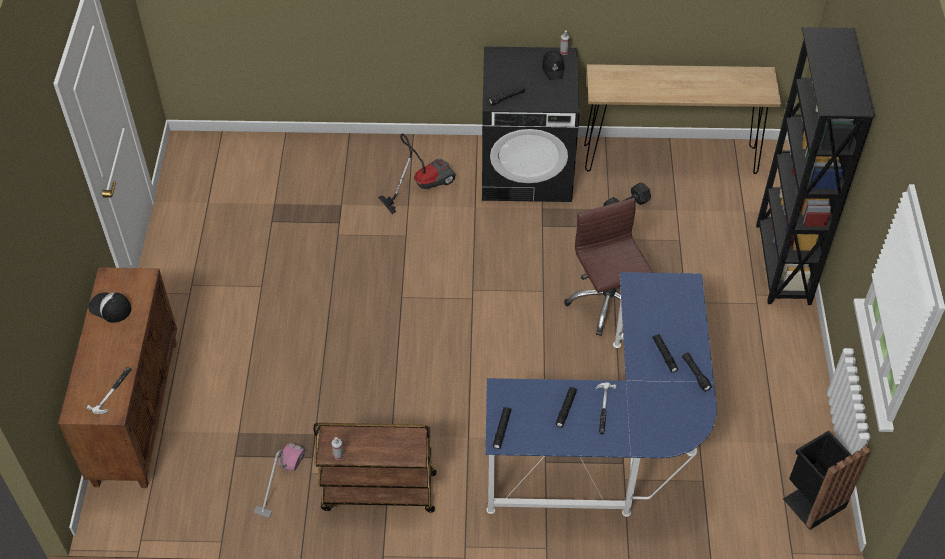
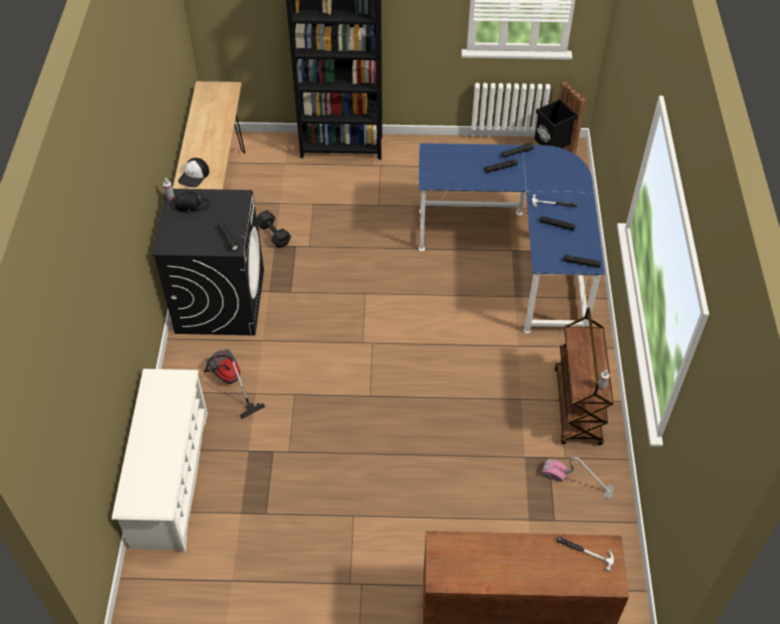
camera: 90 degrees left, 0 degrees up
(110, 308) = (481, 570): cap -> cap (194, 176)
(315, 152) = (170, 479): none -> white shoe rack
(607, 302) = (378, 252): brown office chair -> none

